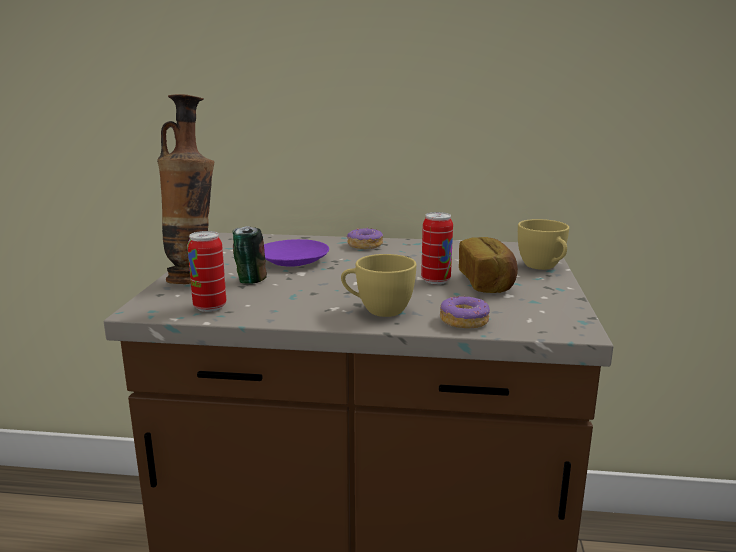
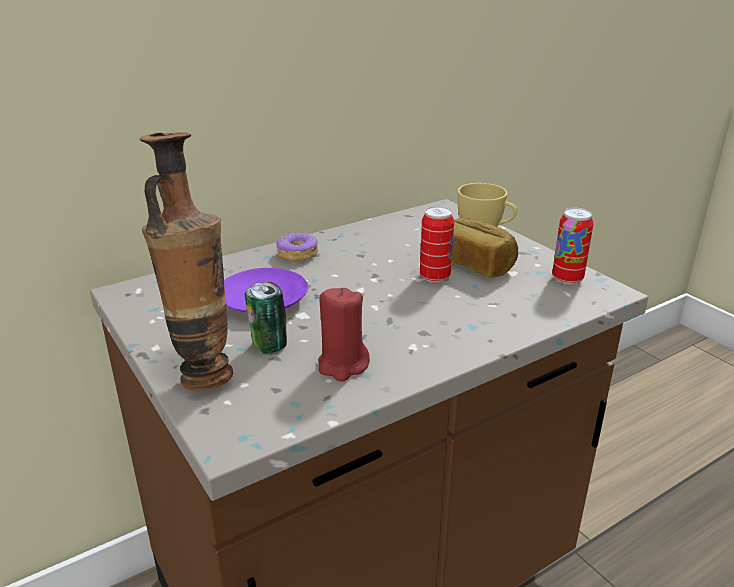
camera: 40 degrees left, 10 degrees up
(210, 307) = (297, 401): can -> can (567, 279)
(270, 301) = (343, 365): none -> red candle
(377, 310) = (452, 332): yellow cup -> none
(464, 321) = (531, 315): donut -> none

